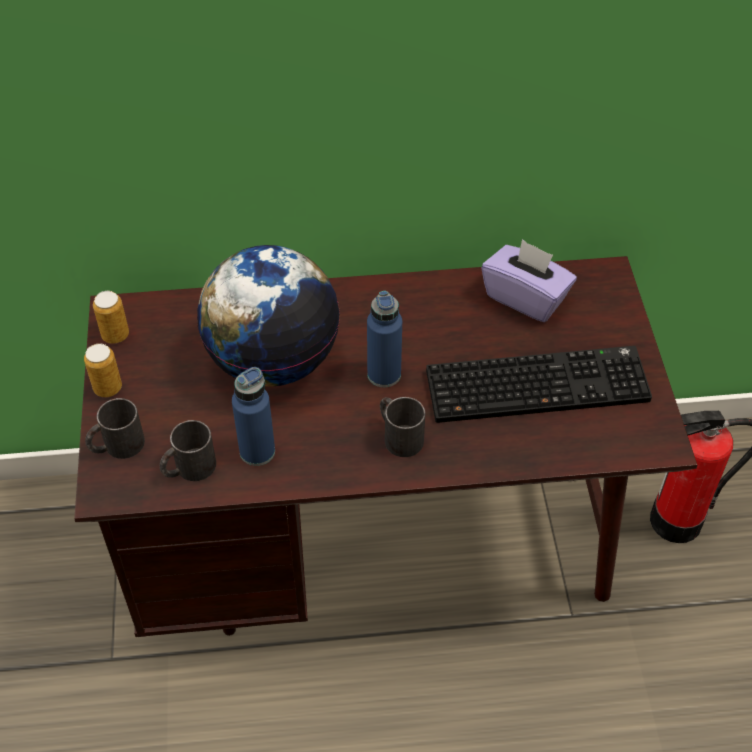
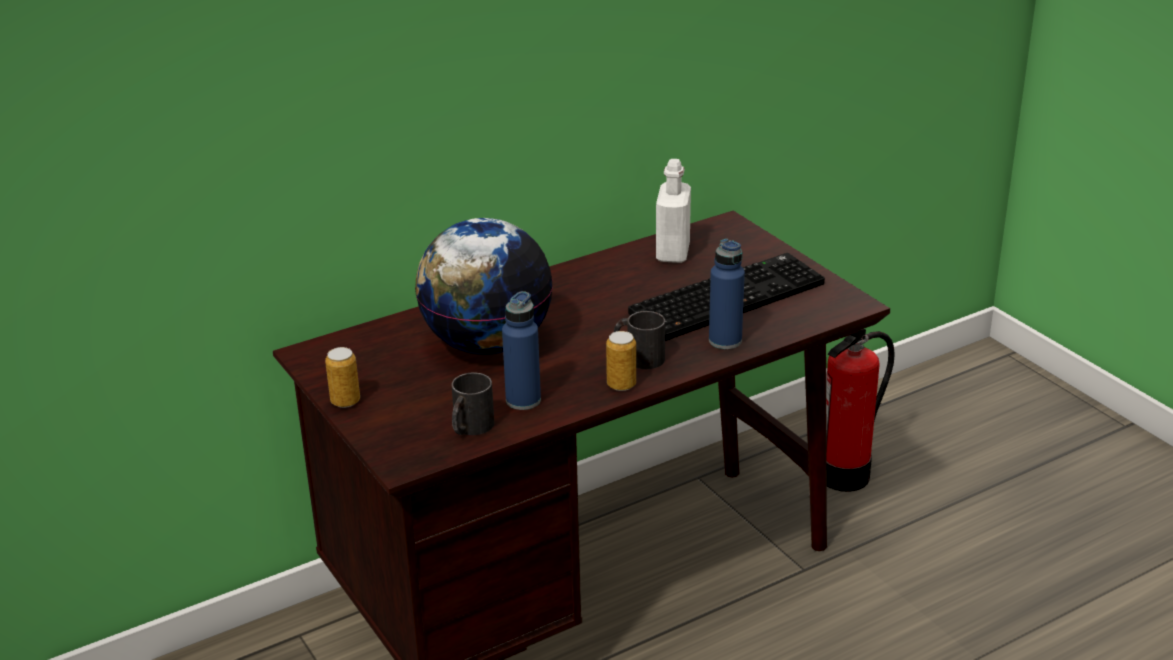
camera: 25 degrees left, 20 degrees down
(115, 335) = (321, 367): can -> can (621, 385)
(117, 446) = (388, 434): black mug -> none
(384, 374) = (593, 326): blue bottle -> blue bottle (725, 341)
(526, 297) = (673, 253): purple tissue box -> white bottle

